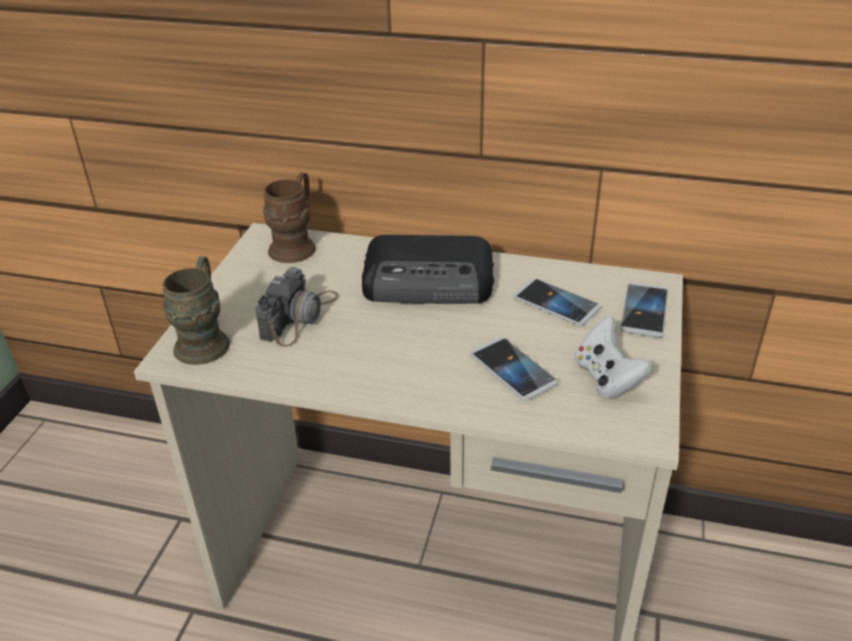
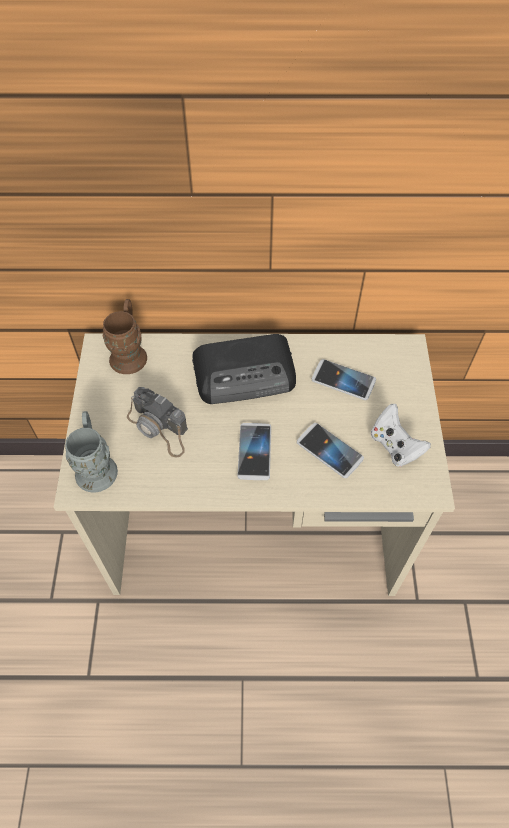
camera: 15 degrees left, 20 degrees up
(205, 339) = (96, 465): brown mug -> grey mug
(299, 316) = (159, 428): camera -> camera turned 120 degrees clockwise
(644, 311) = (406, 377): phone -> phone (254, 452)

